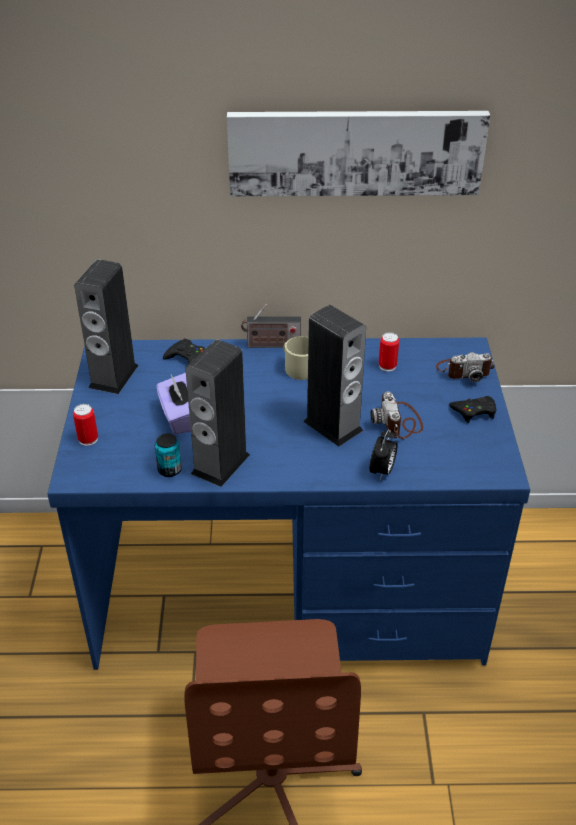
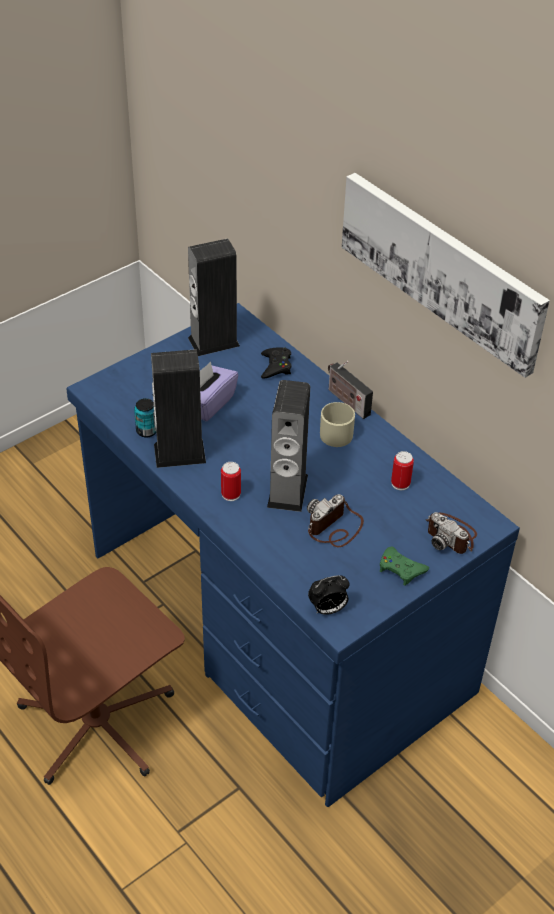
camera: 50 degrees right, 5 degrees up
(88, 439) = (136, 372): can -> can (231, 494)
(382, 471) = (264, 548): alarm clock -> alarm clock (327, 609)
(474, 411) = (401, 569): black game controller -> green game controller

